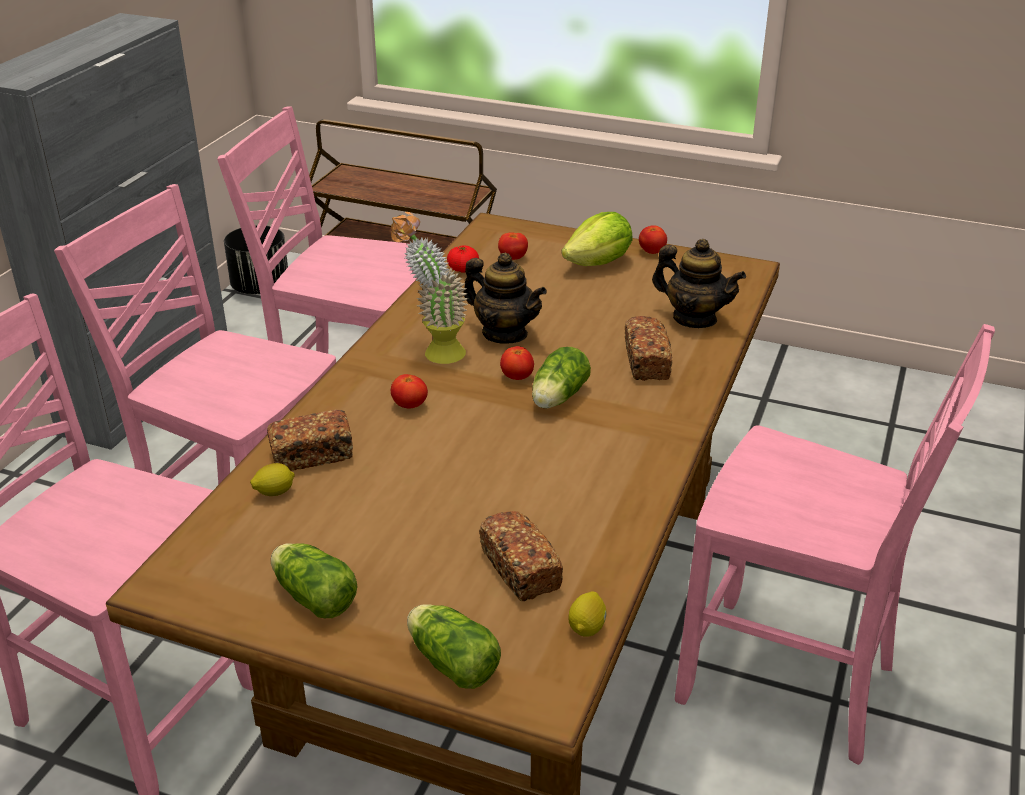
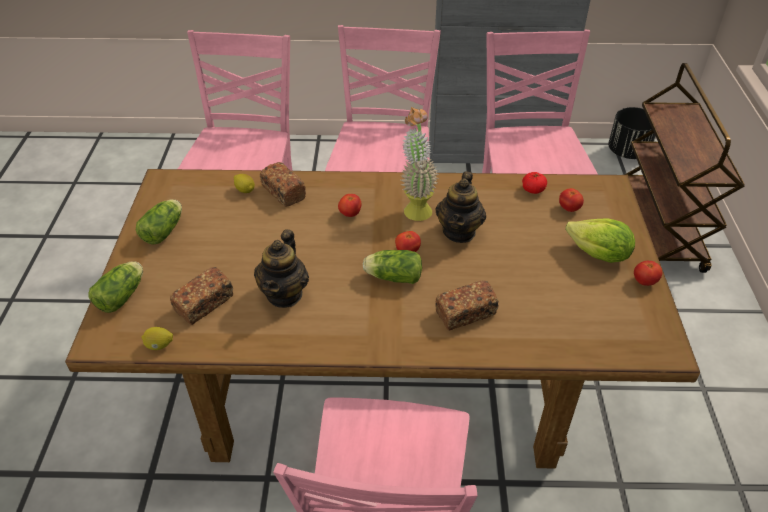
camera: 70 degrees right, 10 degrees up
(694, 318) = (550, 329): teapot -> teapot (284, 294)

